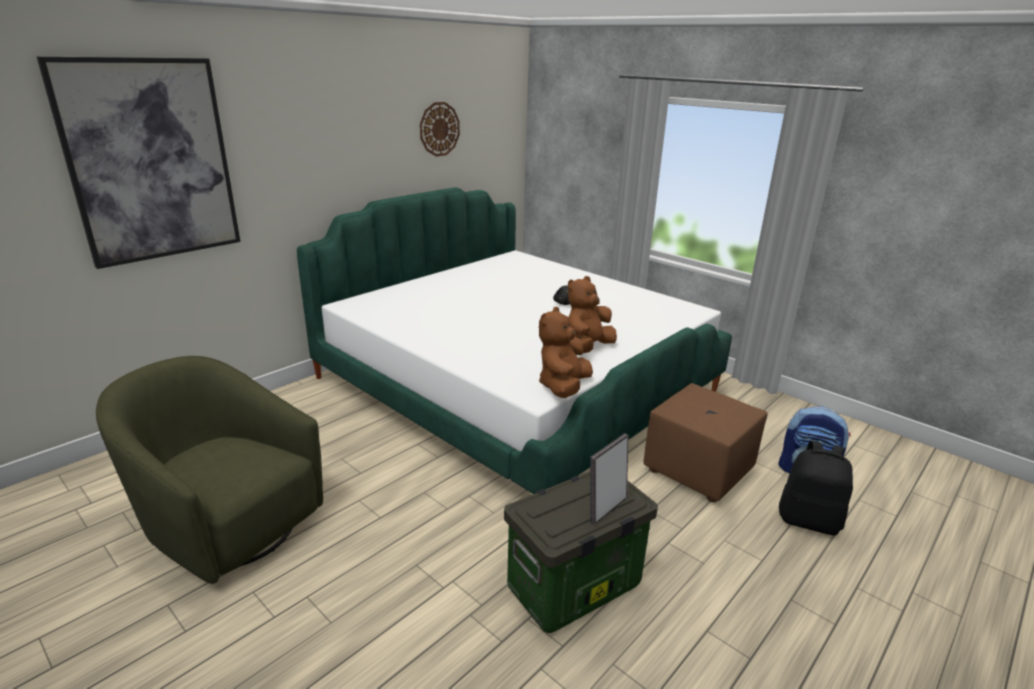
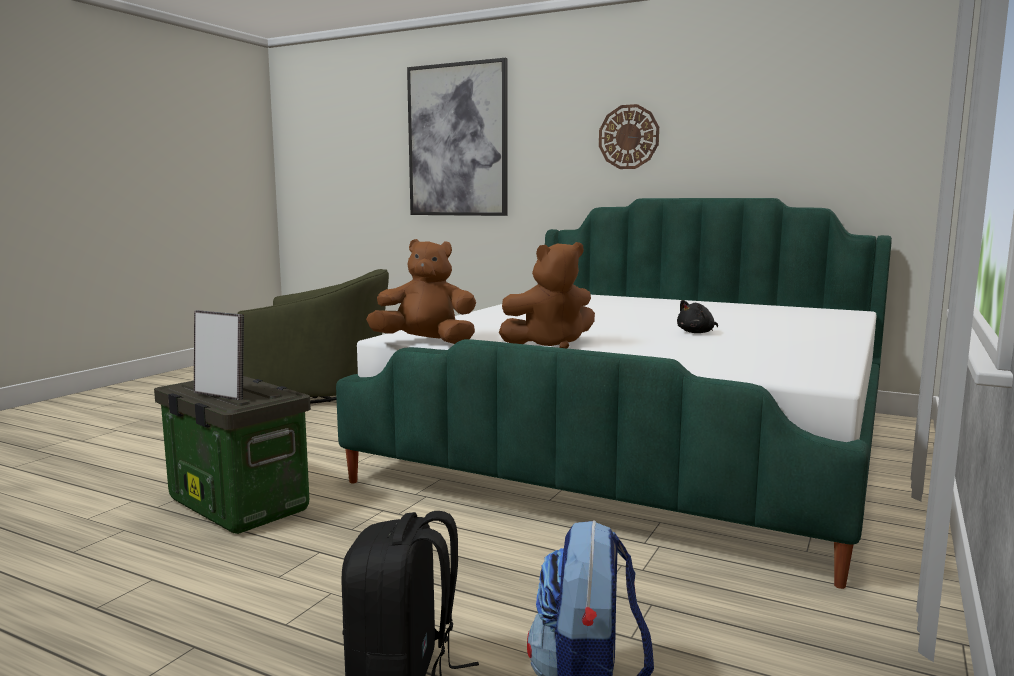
camera: 75 degrees right, 15 degrees down
(228, 523) = (320, 393): green armchair -> green armchair turned 75 degrees clockwise
(439, 129) = (764, 120): wall clock -> wall clock (628, 137)
(587, 348) = (550, 344): brown plush toy -> brown plush toy turned 135 degrees clockwise
(697, 469) = (513, 570): brown ottoman -> none

